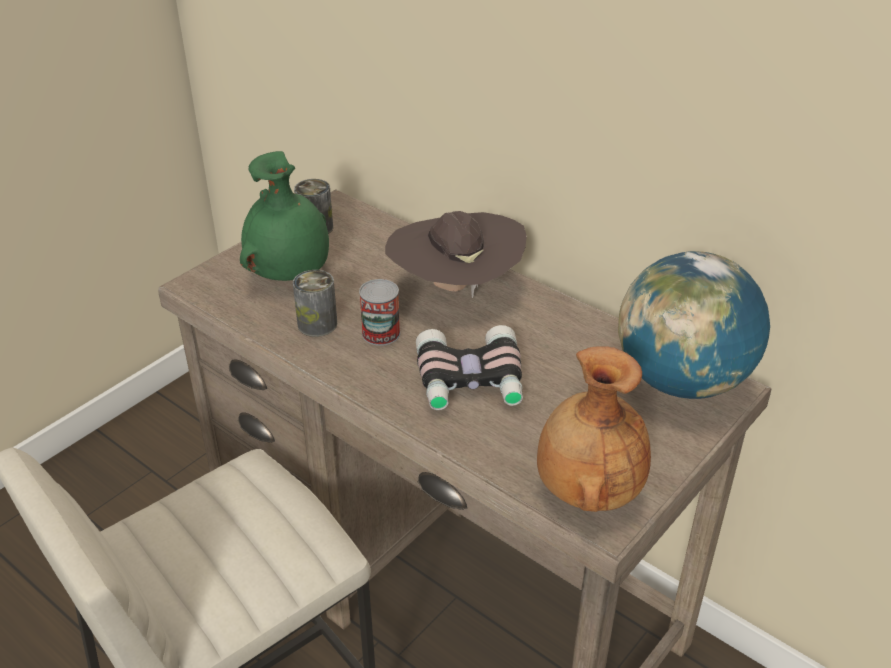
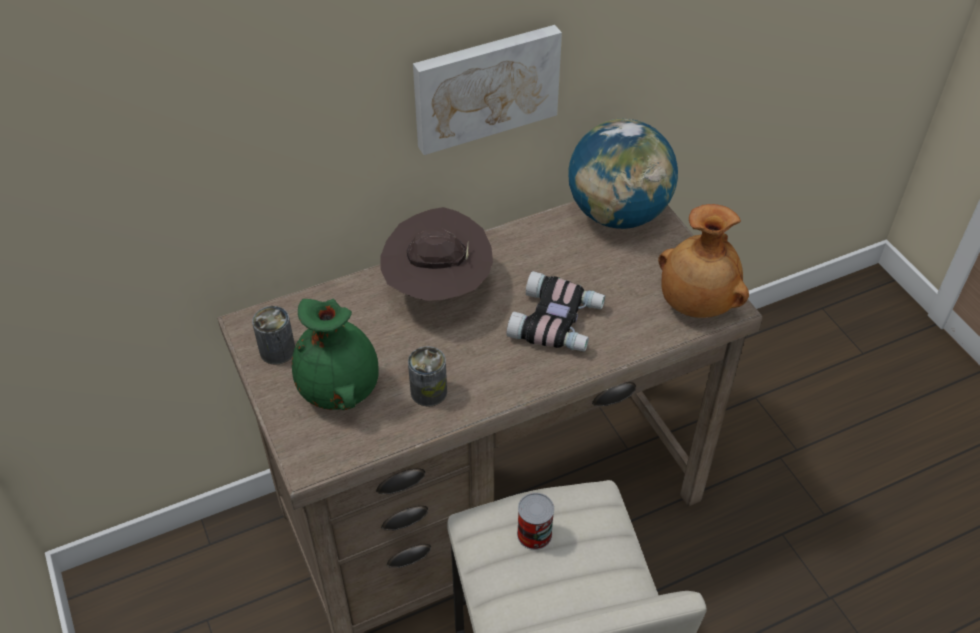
camera: 65 degrees left, 10 degrees up
(381, 333) = (467, 354): can -> can (534, 534)
(601, 113) = (485, 86): none -> picture

